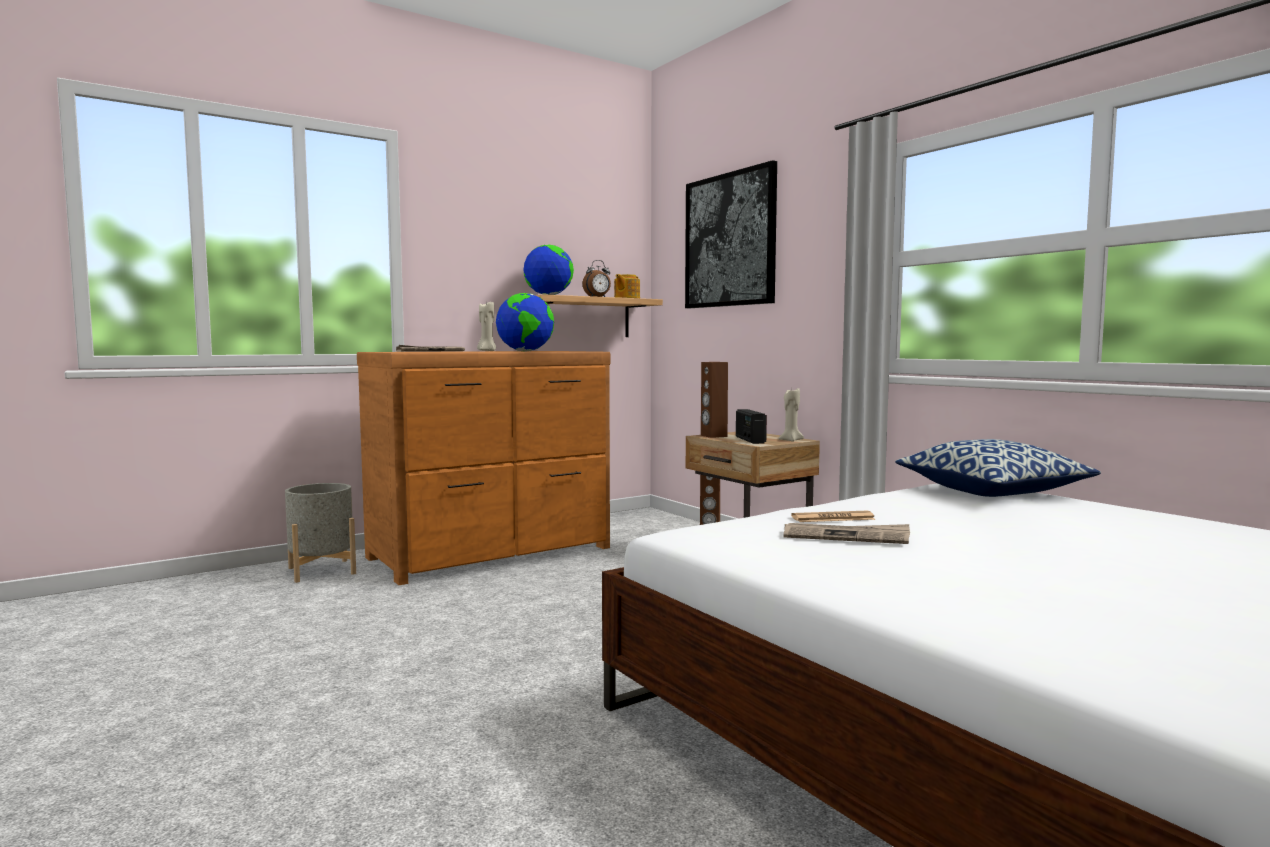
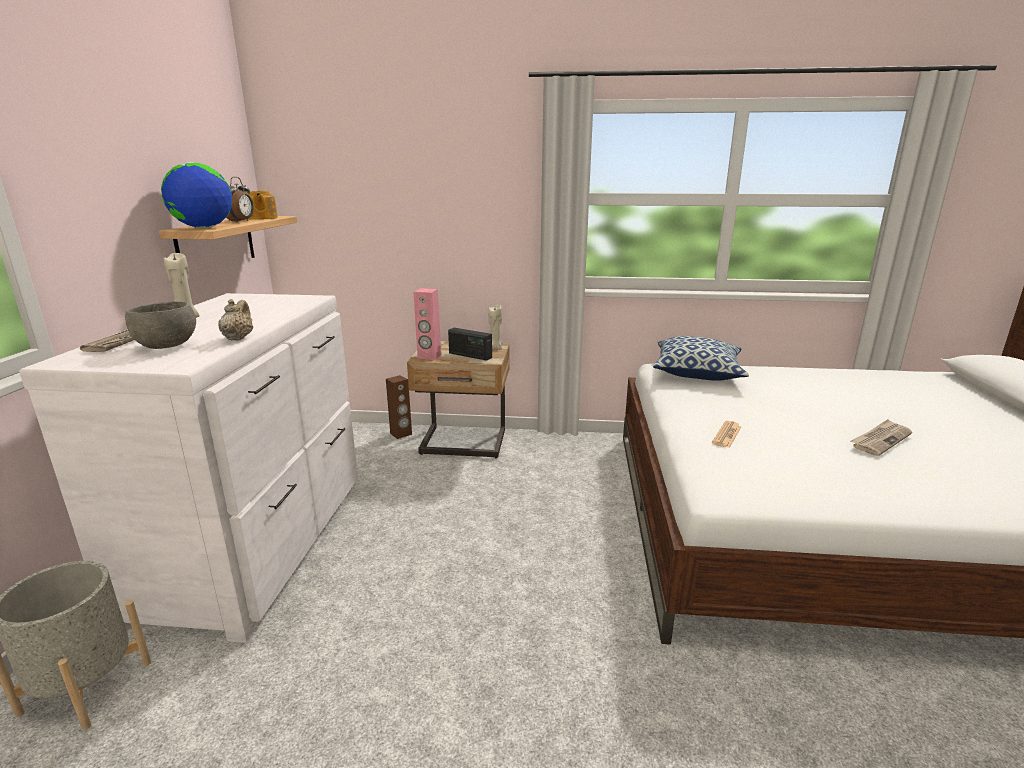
camera: 50 degrees left, 15 degrees up
(429, 351) = (168, 346): none -> grey bowl
(468, 352) = (238, 338): none -> beige teapot
(493, 553) = (260, 542): brown dresser -> white dresser
(525, 351) = (274, 317): globe -> none
(713, 436) = (429, 356): brown speaker -> pink speaker
(730, 240) = (382, 160): picture -> none
(846, 536) = (777, 452): newspaper -> newspaper (880, 439)

